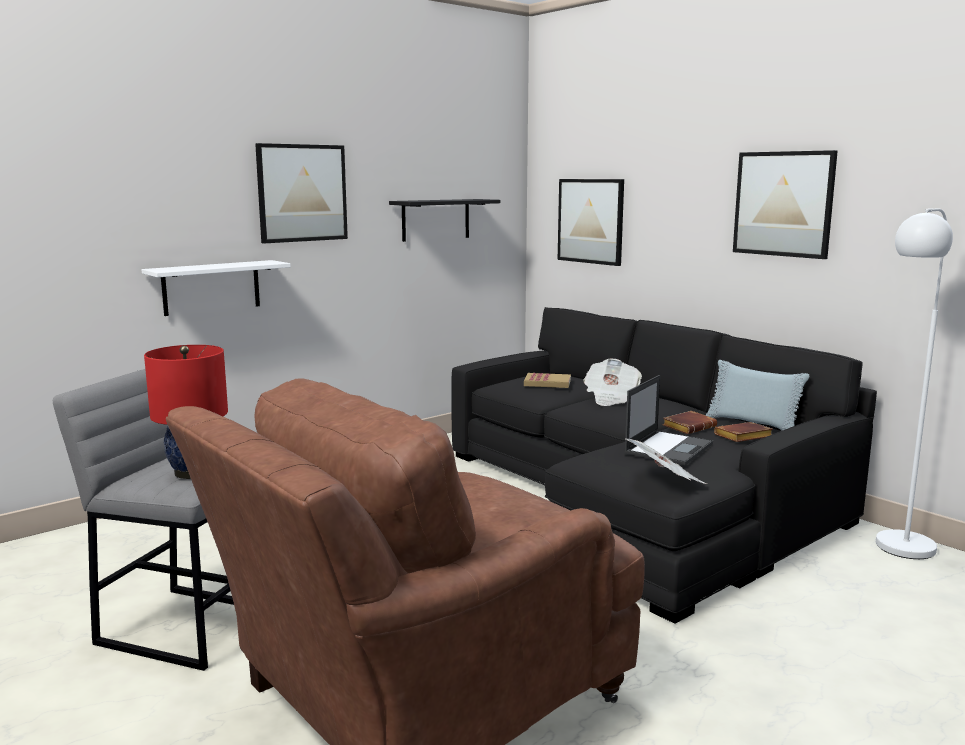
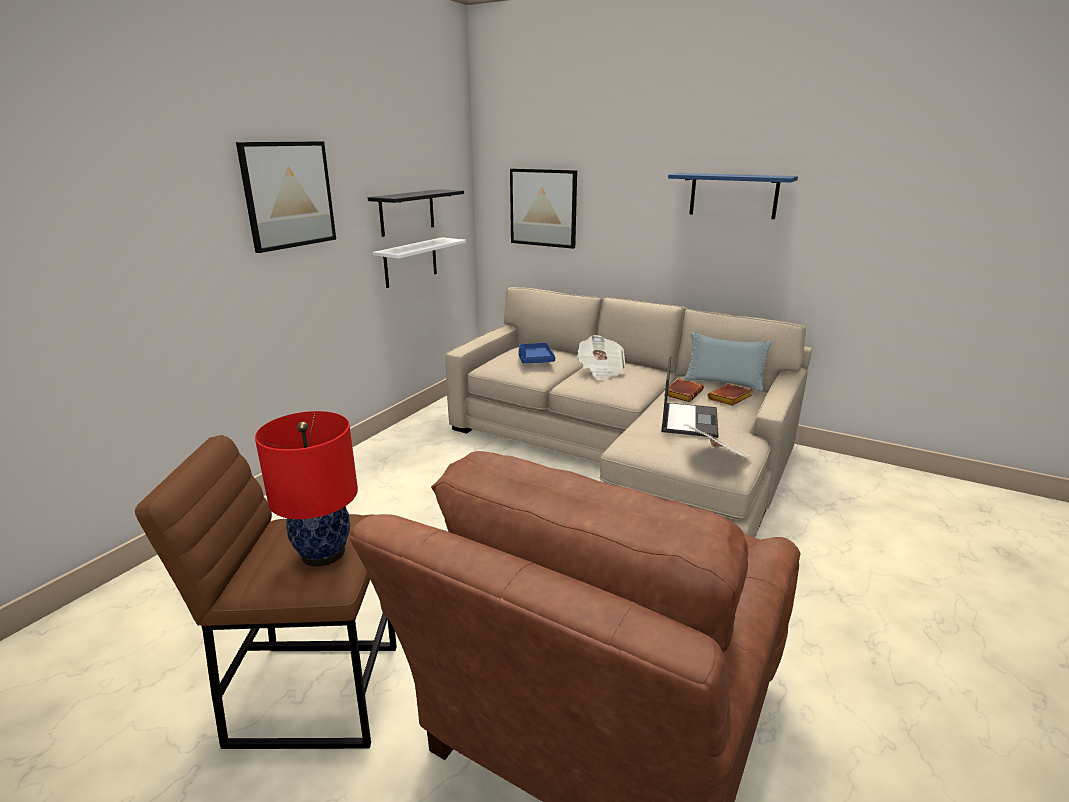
camera: 20 degrees left, 10 degrees up
(183, 626) = (311, 693): grey stool -> brown stool
(211, 287) = (211, 307): white shelf -> white shelf (410, 262)
(547, 383) = (535, 359): book -> blue tray
(637, 499) = (626, 450): black sofa -> beige sofa
(783, 204) = (733, 195): picture -> blue shelf
(897, 552) = (834, 469): white floor lamp -> none

